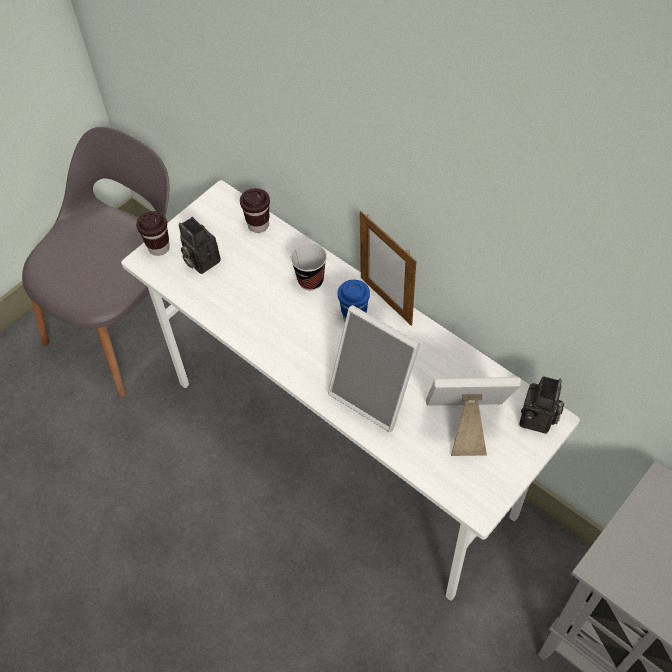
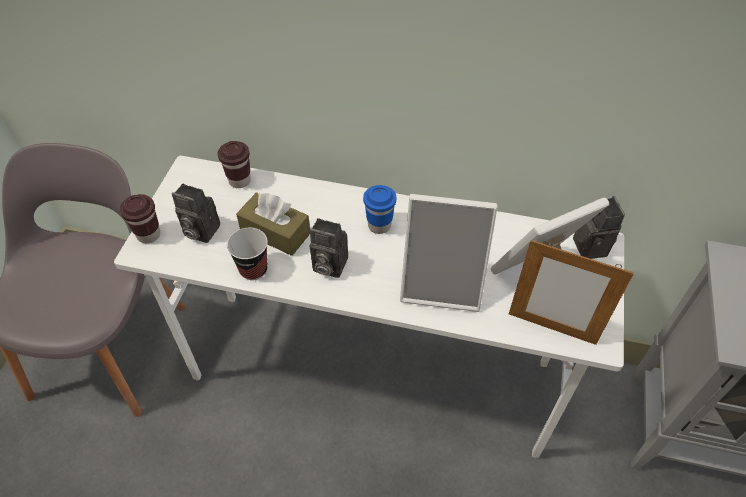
camera: 30 degrees left, 5 degrees down
(261, 287) = (275, 232): none -> brown tissue box
(287, 335) = (327, 265): none -> camera
(310, 280) = (319, 210): cup -> cup (253, 269)
(386, 301) = (399, 202): picture frame -> picture frame (551, 328)

